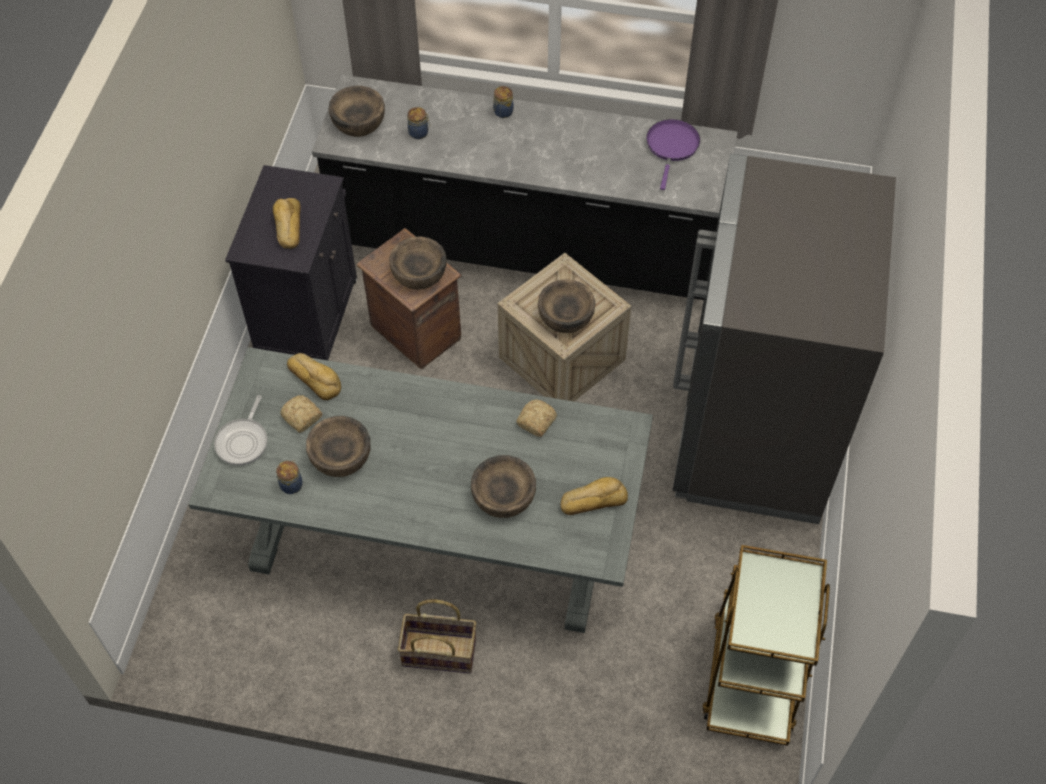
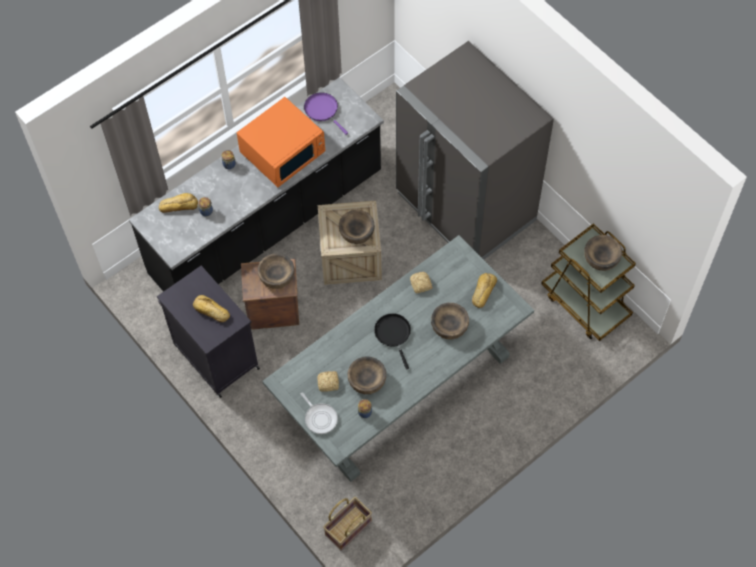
camera: 50 degrees left, 5 degrees up
(315, 378) = (310, 362): bread -> bread (178, 205)
(358, 122) = (172, 233): brown bowl -> brown bowl (601, 258)
(434, 440) = (393, 334): none -> black frying pan
(439, 651) = (467, 425): basket -> basket (348, 527)
(573, 148) = (283, 152): none -> orange microwave

